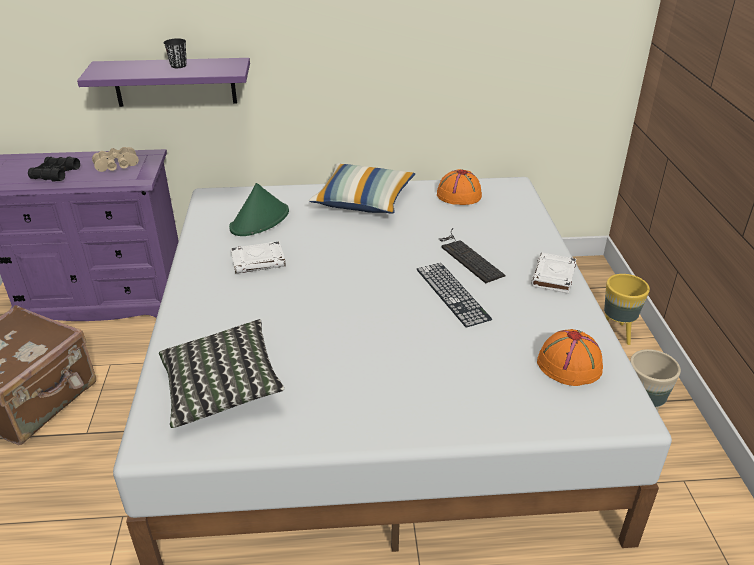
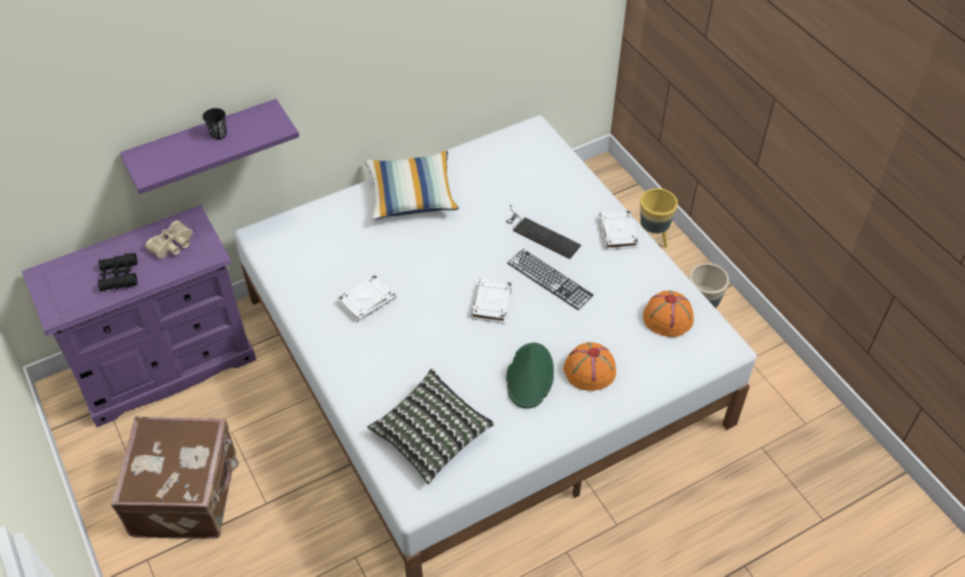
camera: 25 degrees left, 15 degrees up
(260, 220) = (332, 251): green hat -> green hat (529, 376)
(376, 296) = (492, 303): none -> white book
(458, 195) = (492, 160): orange hat -> orange hat (589, 370)

